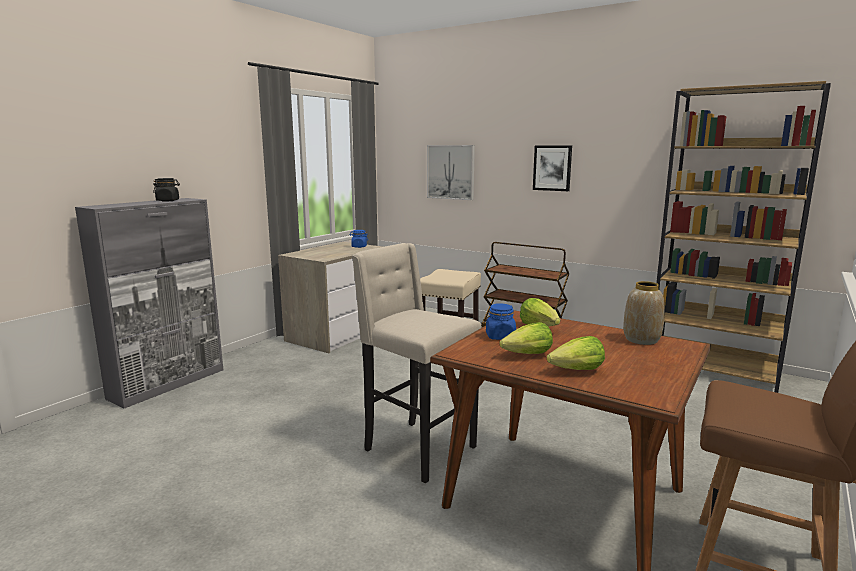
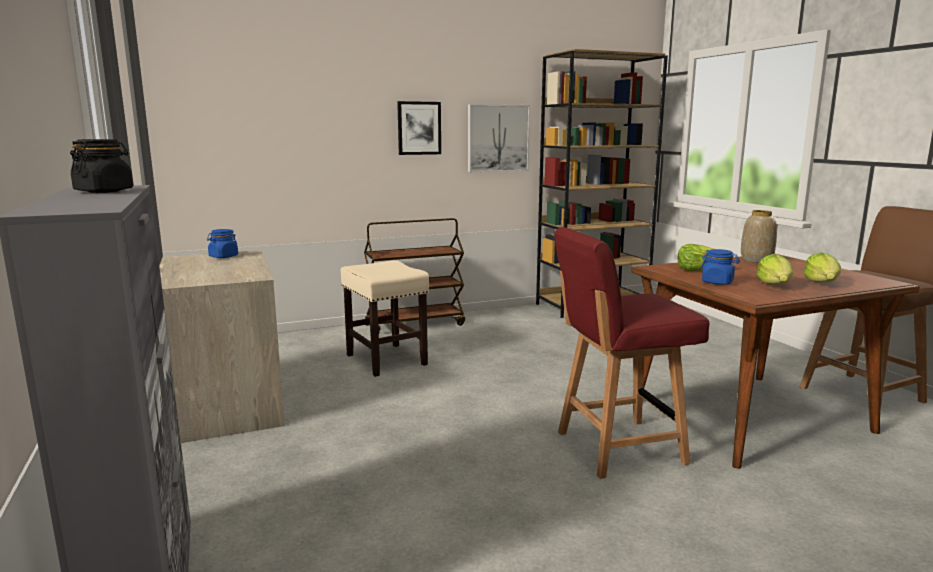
camera: 55 degrees left, 0 degrees up
(417, 449) = (617, 448): beige stool -> red chair
(450, 172) = (277, 137): picture -> picture (498, 138)

